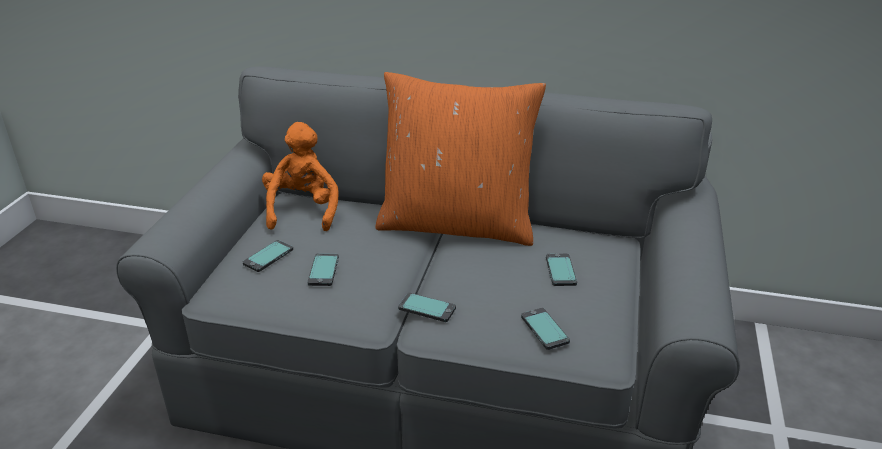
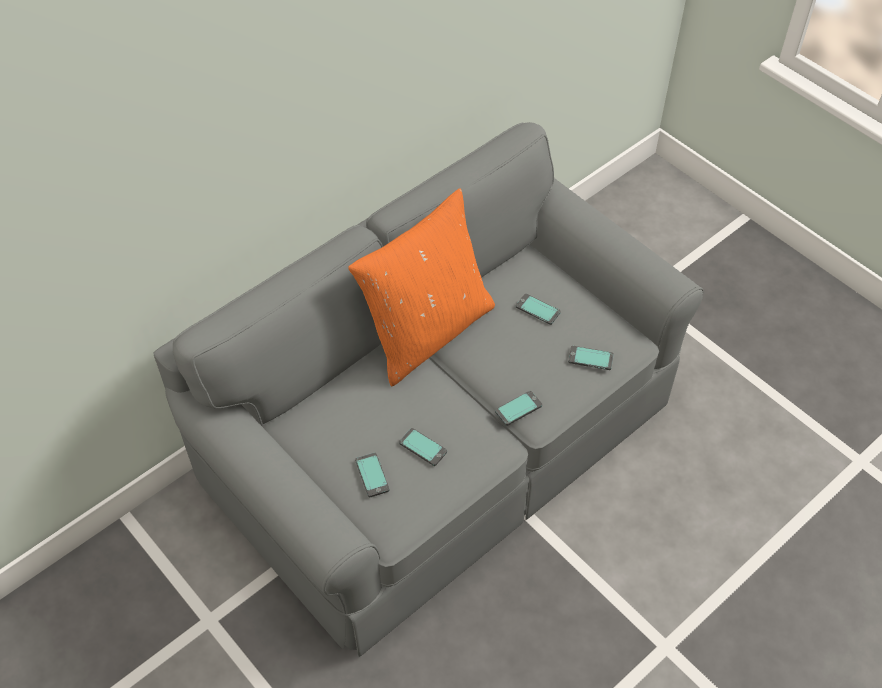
camera: 55 degrees left, 20 degrees up
(303, 210) = (317, 420): orange plush toy -> none

